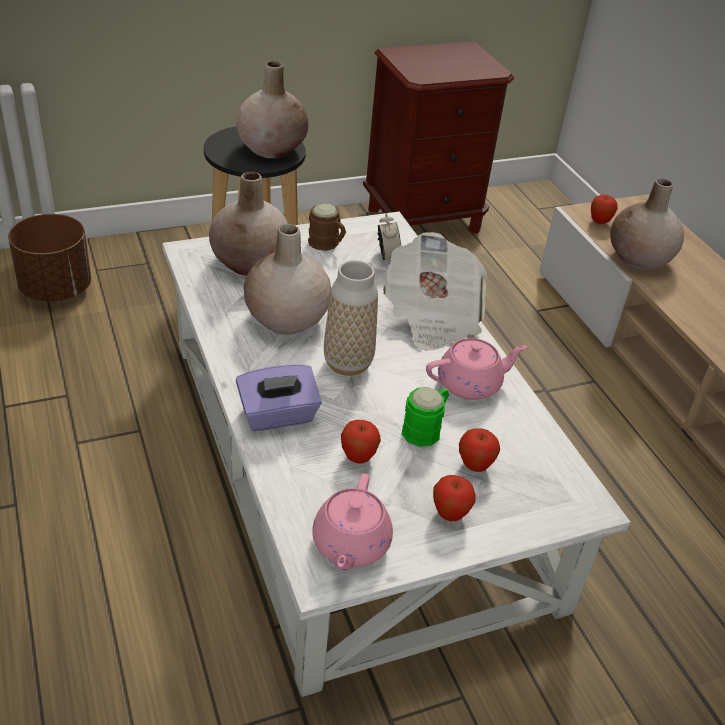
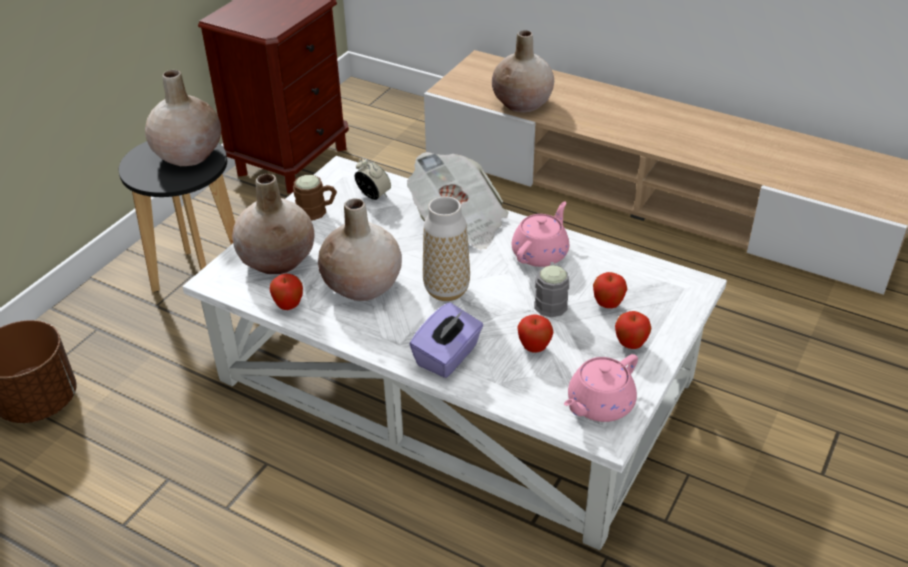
camera: 35 degrees left, 0 degrees up
(350, 545) = (599, 405): pink teapot -> pink teapot turned 75 degrees clockwise
(426, 428) = (550, 301): green mug -> grey mug
(599, 222) = (467, 89): apple -> apple (289, 306)

